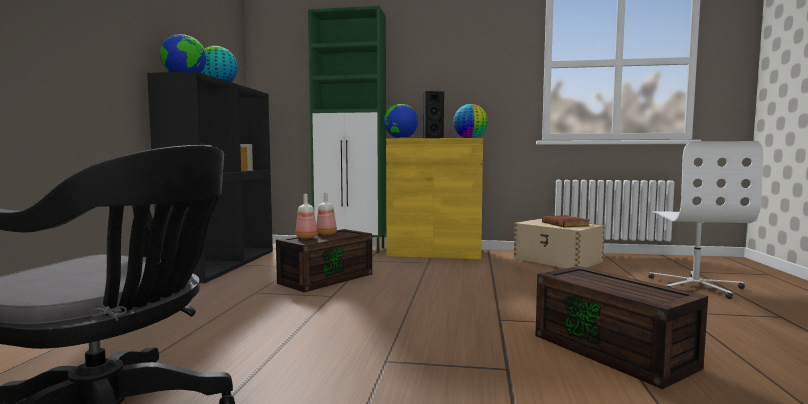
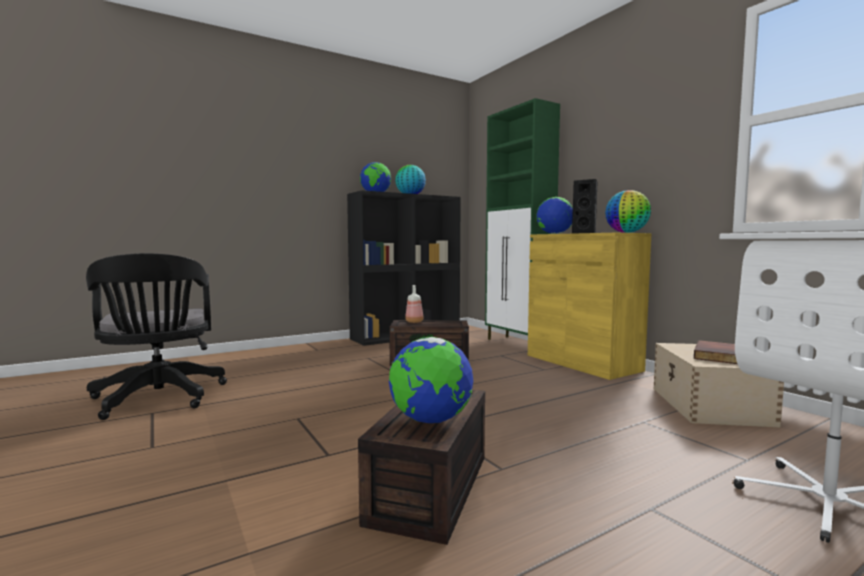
camera: 50 degrees right, 0 degrees up
(327, 234) = (437, 322): bottle -> none
(639, 287) = (430, 421): none -> globe

